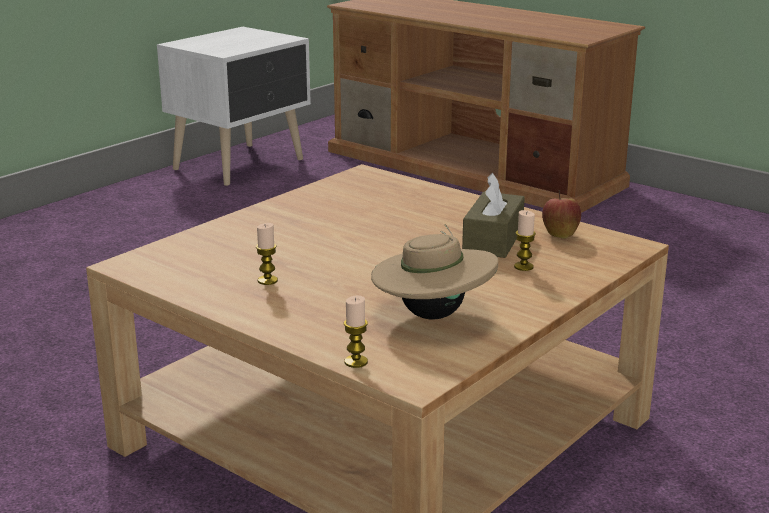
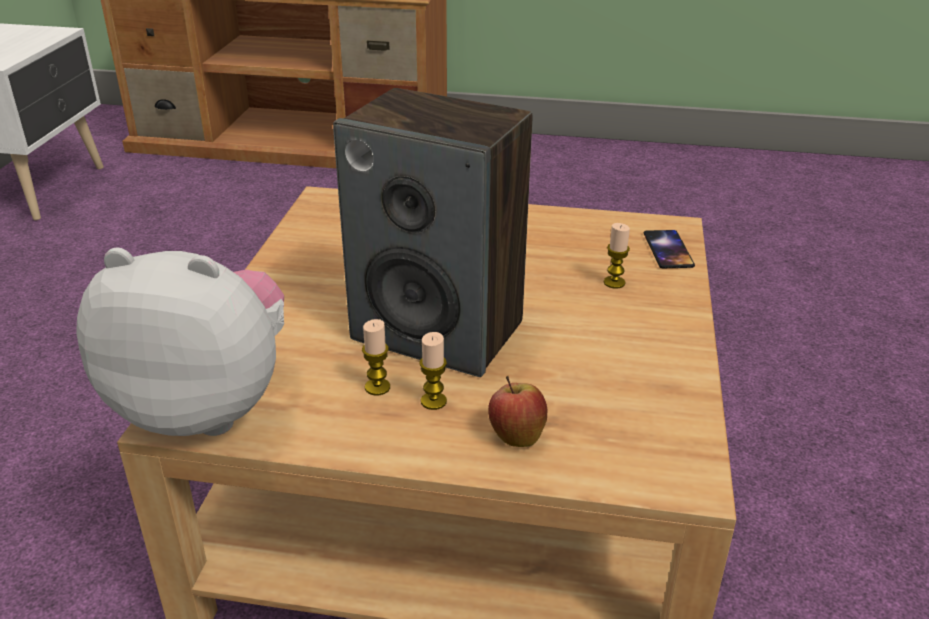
camera: 30 degrees left, 10 degrees up
(153, 263) = (206, 406): none -> plush toy
(348, 263) = (439, 331): none -> speaker
(356, 362) = (602, 478): candle -> candle (433, 401)
(433, 314) = (603, 377): beige hat -> none
(493, 240) = (549, 256): brown tissue box -> none
(560, 234) = (600, 231): apple -> apple (516, 436)
(602, 257) = (668, 250): none -> phone

